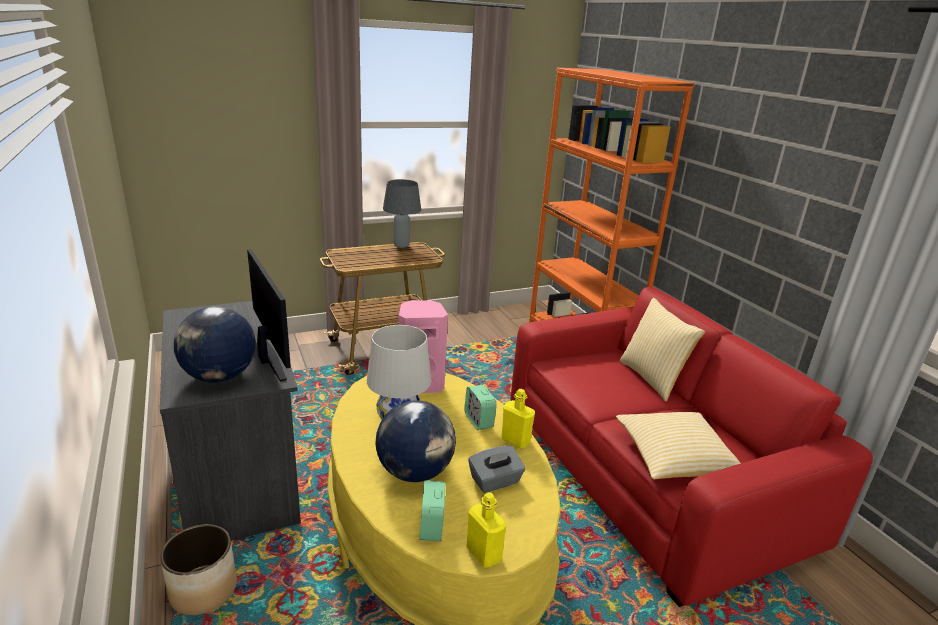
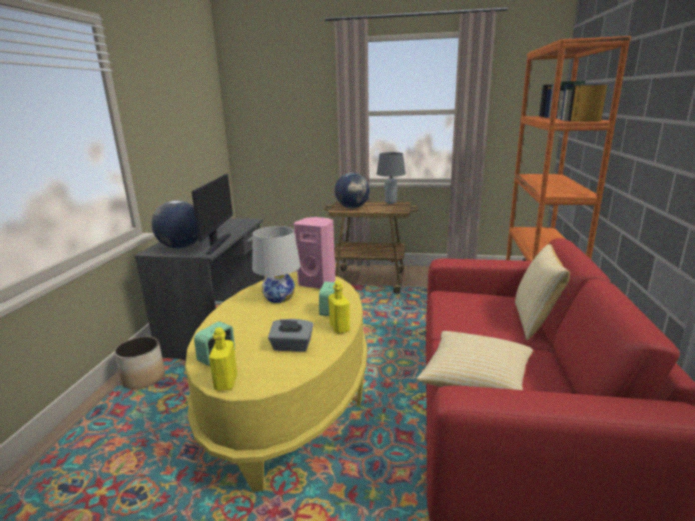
camera: 35 degrees right, 5 degrees down
(415, 472) = (249, 327): globe -> globe (352, 207)

